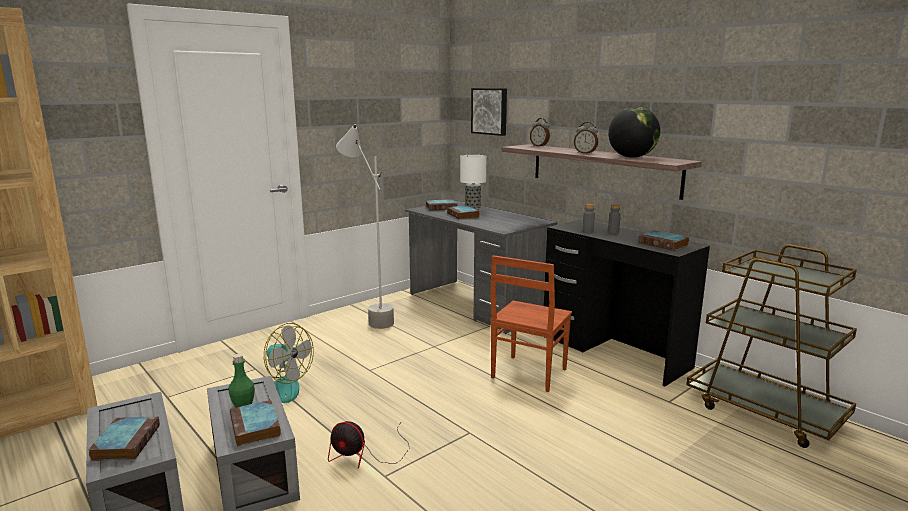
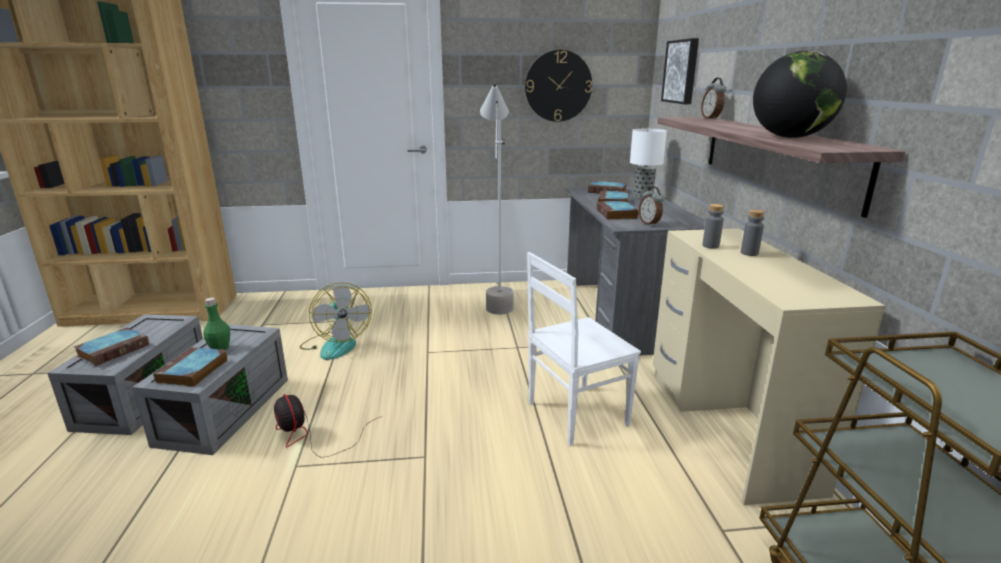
camera: 35 degrees right, 5 degrees up
(387, 124) = (558, 86): none -> wall clock
(527, 373) = (575, 413): brown chair -> white chair
(585, 153) = (736, 129): alarm clock -> alarm clock (650, 223)
(614, 351) = (727, 426): black desk -> beige desk
(664, 244) = (798, 286): book -> book (617, 214)

